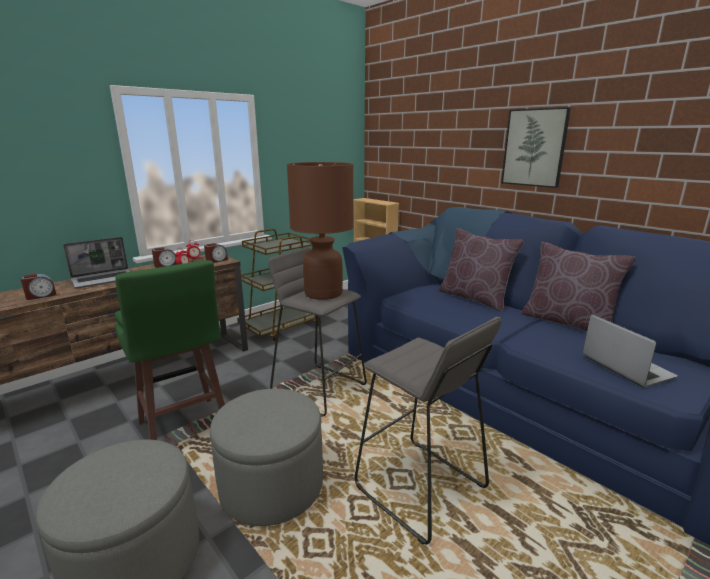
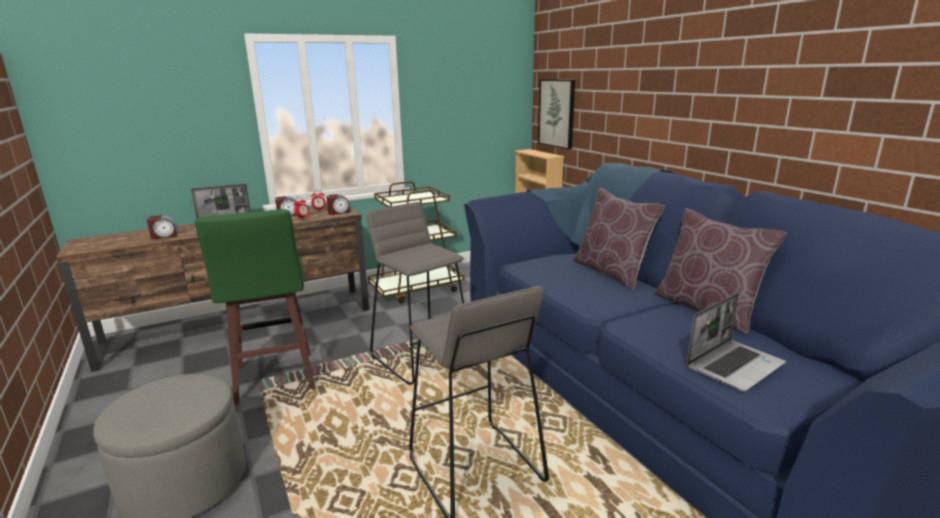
camera: 15 degrees right, 0 degrees up
(272, 485) = (329, 442): grey ottoman -> none
(323, 293) = (423, 253): brown table lamp -> none
(534, 148) = (706, 91): picture -> picture (557, 113)
(625, 367) = (734, 365): laptop -> laptop turned 60 degrees clockwise

